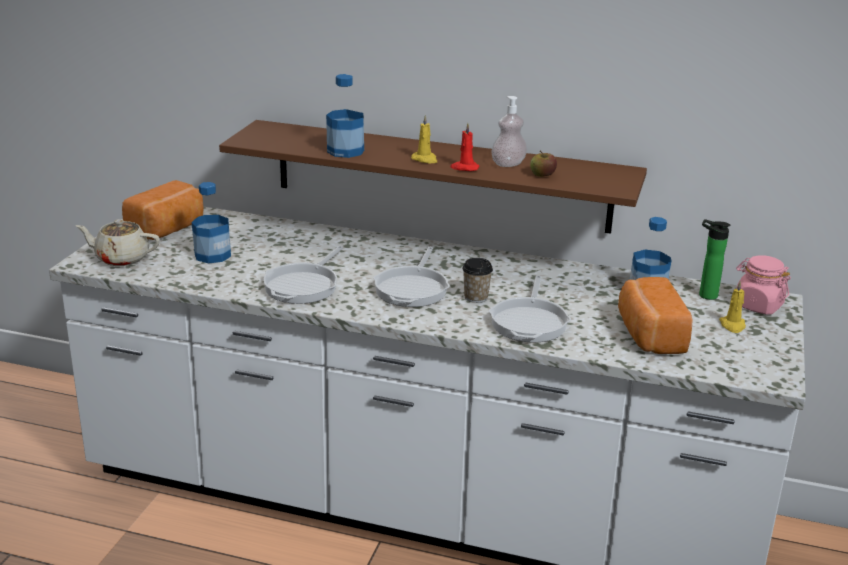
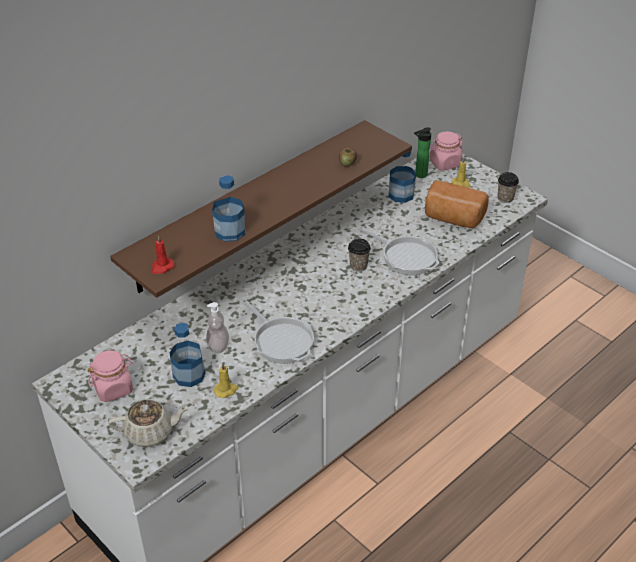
camera: 60 degrees left, 15 degrees up
(121, 258) = (150, 432): beige teapot -> beige teapot turned 135 degrees counterclockwise
(168, 229) = (113, 388): bread -> pink jar
(413, 288) = (325, 289): frying pan -> none
(425, 159) = (279, 201): yellow candle -> yellow candle (226, 390)
(464, 168) = (309, 190): red candle -> red candle (162, 267)
(508, 164) = (317, 169): soap dispenser -> soap dispenser (218, 346)
(750, 364) = (505, 198): none -> cup

